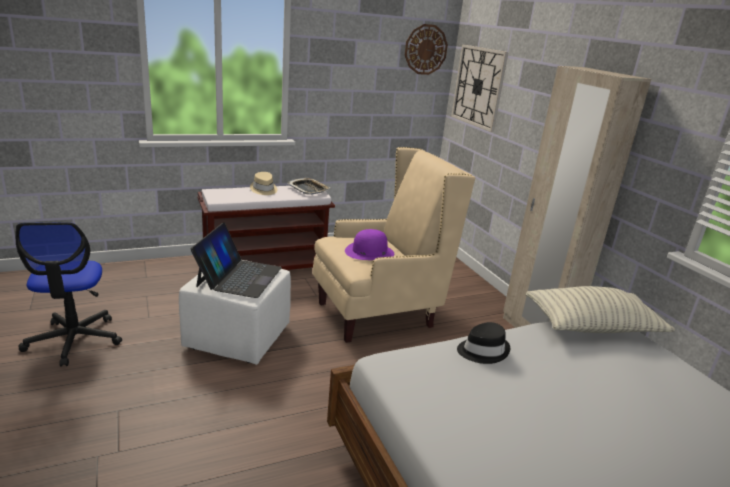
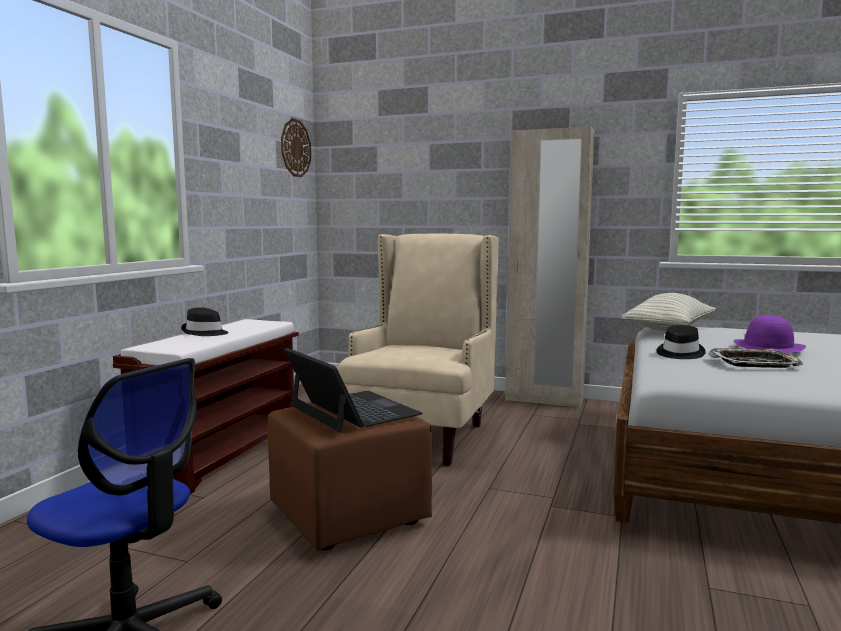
camera: 45 degrees left, 15 degrees down
(238, 337) = (347, 515): white ottoman -> brown ottoman
(263, 190) = (205, 332): beige hat -> black hat
(308, 189) = (252, 322): tray -> tray (754, 364)
(369, 252) = (423, 350): purple hat -> purple hat (768, 346)
(478, 87) = (368, 182): wall clock -> none

